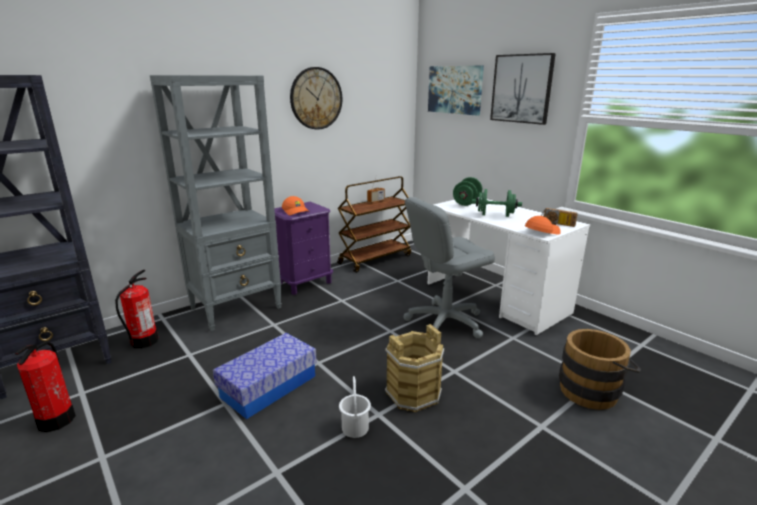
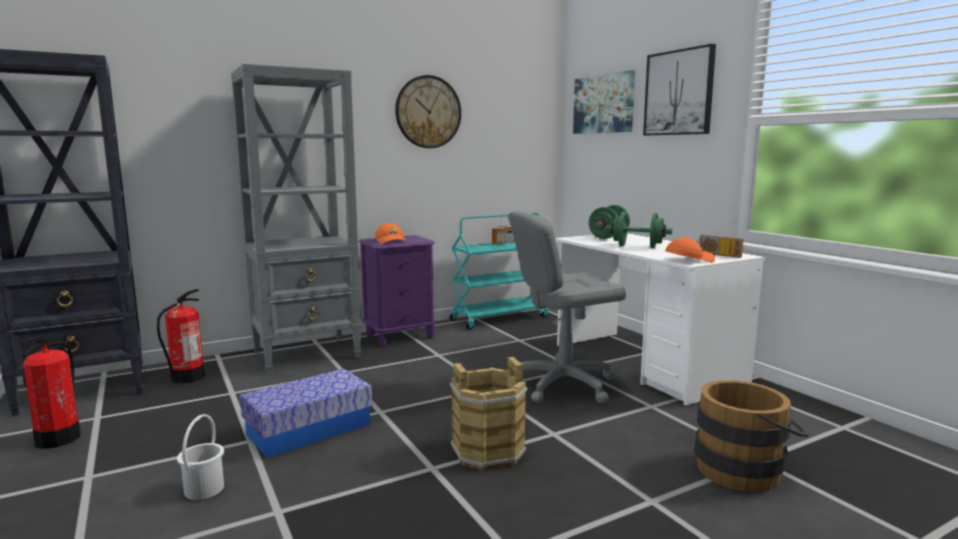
camera: 10 degrees right, 10 degrees down
(355, 427) = (396, 478): white bucket -> white bucket (205, 489)
(375, 259) = (499, 318): brown cart -> turquoise cart

